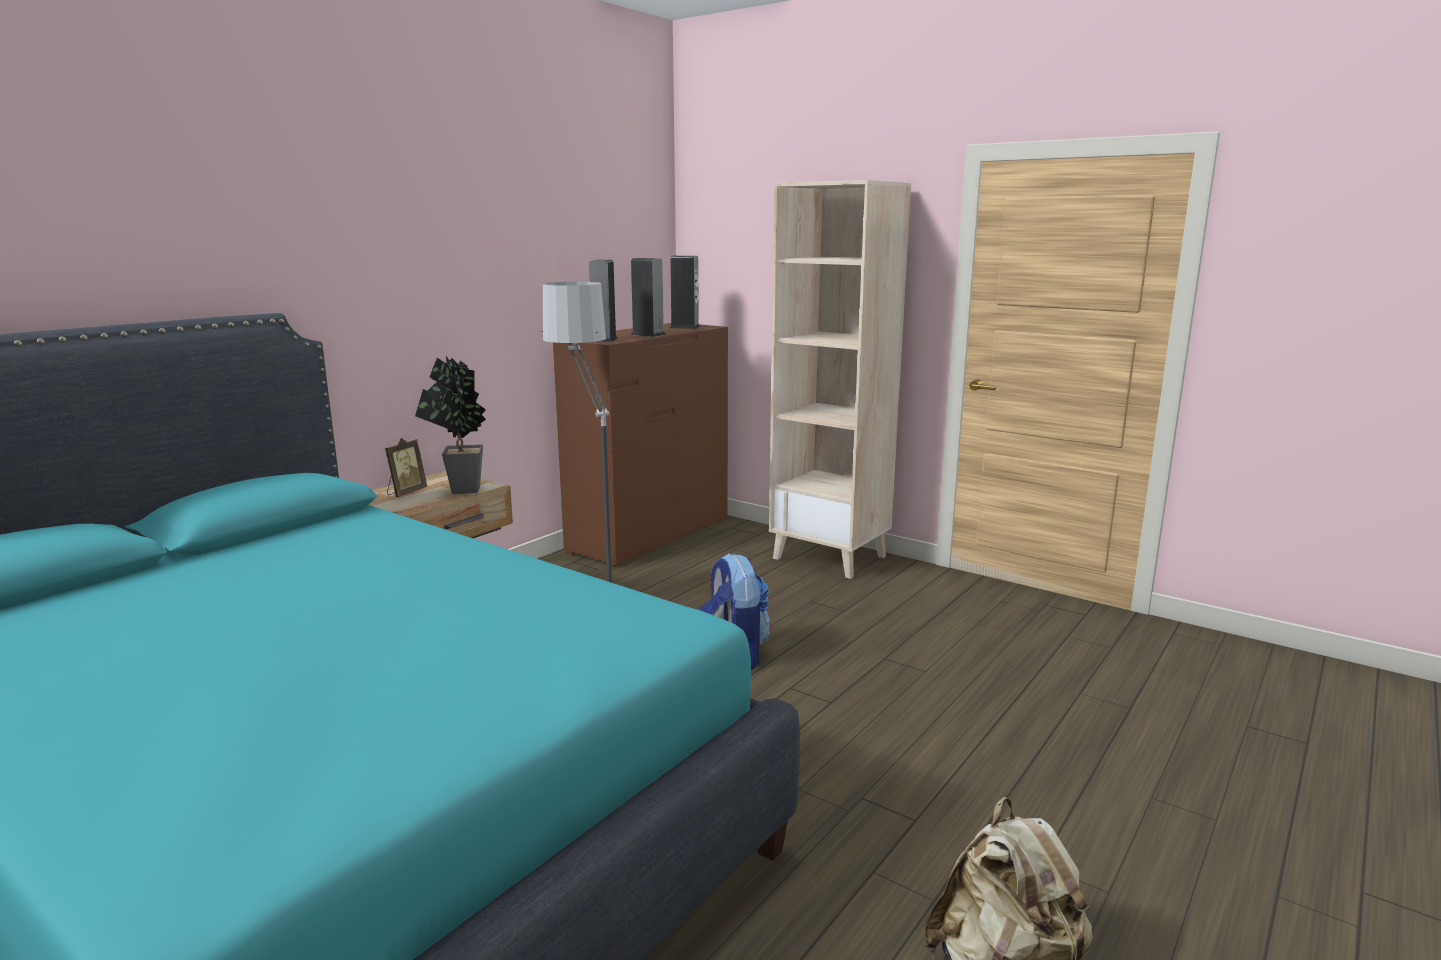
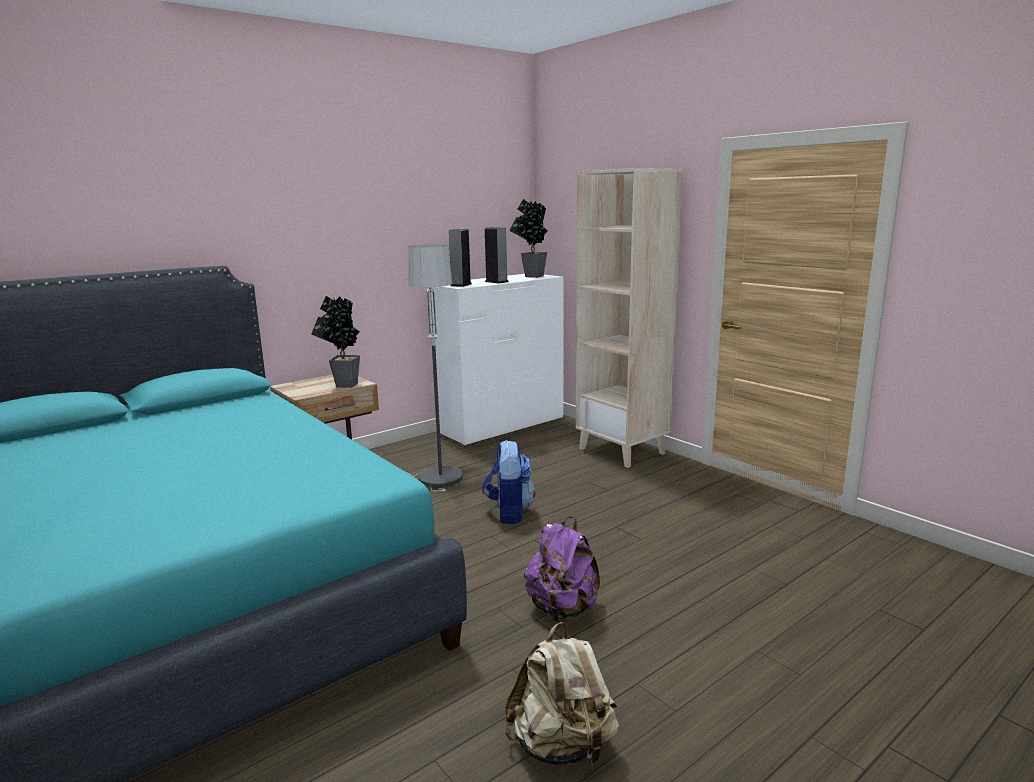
camera: 15 degrees right, 0 degrees up
(405, 493) = (309, 385): picture frame -> none
(649, 535) = (501, 426): brown dresser -> white dresser
(685, 327) = (531, 276): speaker -> potted plant
(886, 778) = (562, 609): none -> purple backpack

